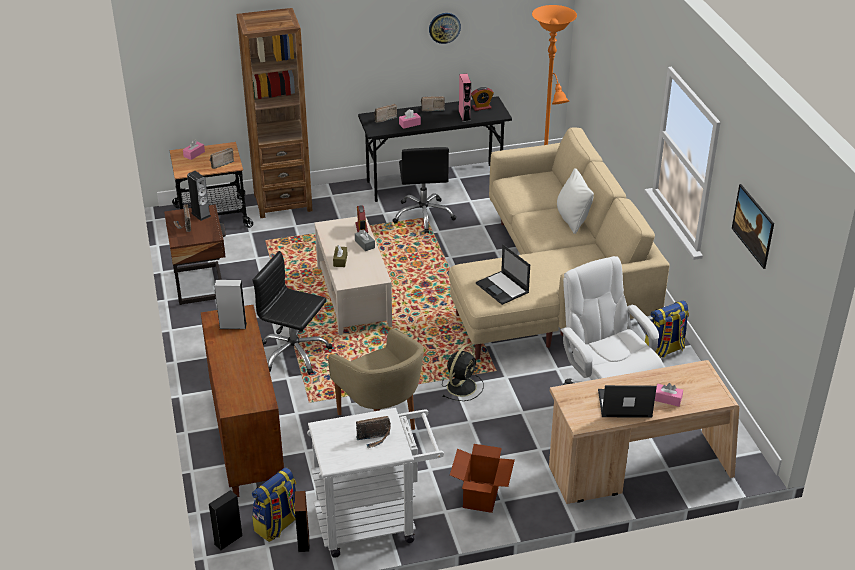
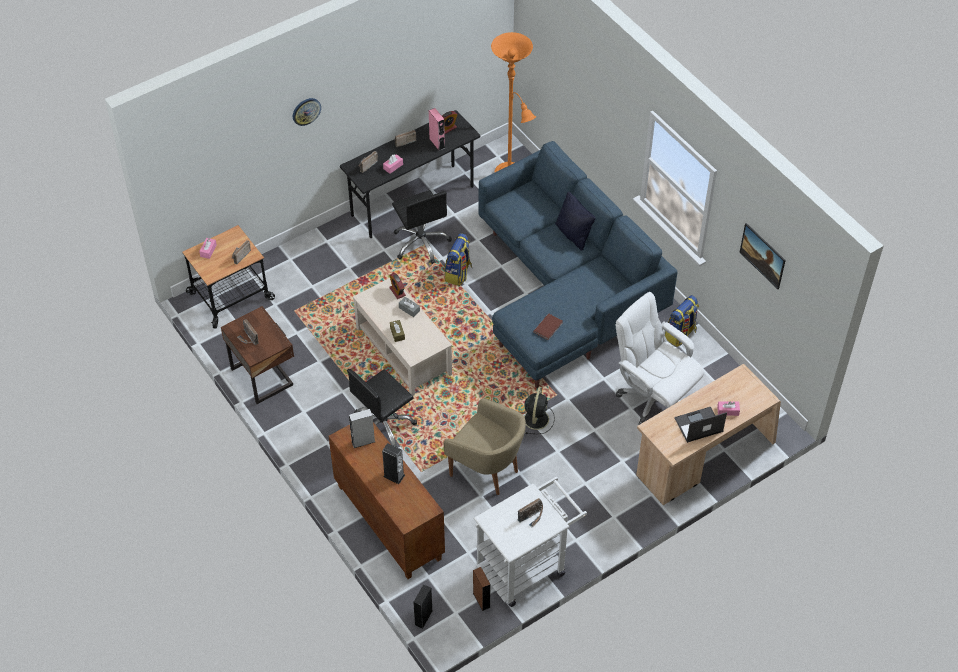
camera: 20 degrees left, 15 degrees up
(201, 214) = (256, 321): speaker -> speaker (394, 476)
(277, 525) = (455, 593): backpack -> backpack (458, 274)
(283, 202) = (286, 262): brown bookcase -> none
(294, 353) = (383, 426): black office chair -> black office chair turned 45 degrees counterclockwise
(444, 27) = (407, 72): wall clock -> wall clock (306, 111)
(481, 497) = (596, 518): cardboard box -> none
(503, 288) = (548, 327): laptop -> brown book
(554, 283) = (565, 289): beige sofa -> blue sofa
(572, 219) = (573, 234): white pillow -> black pillow

